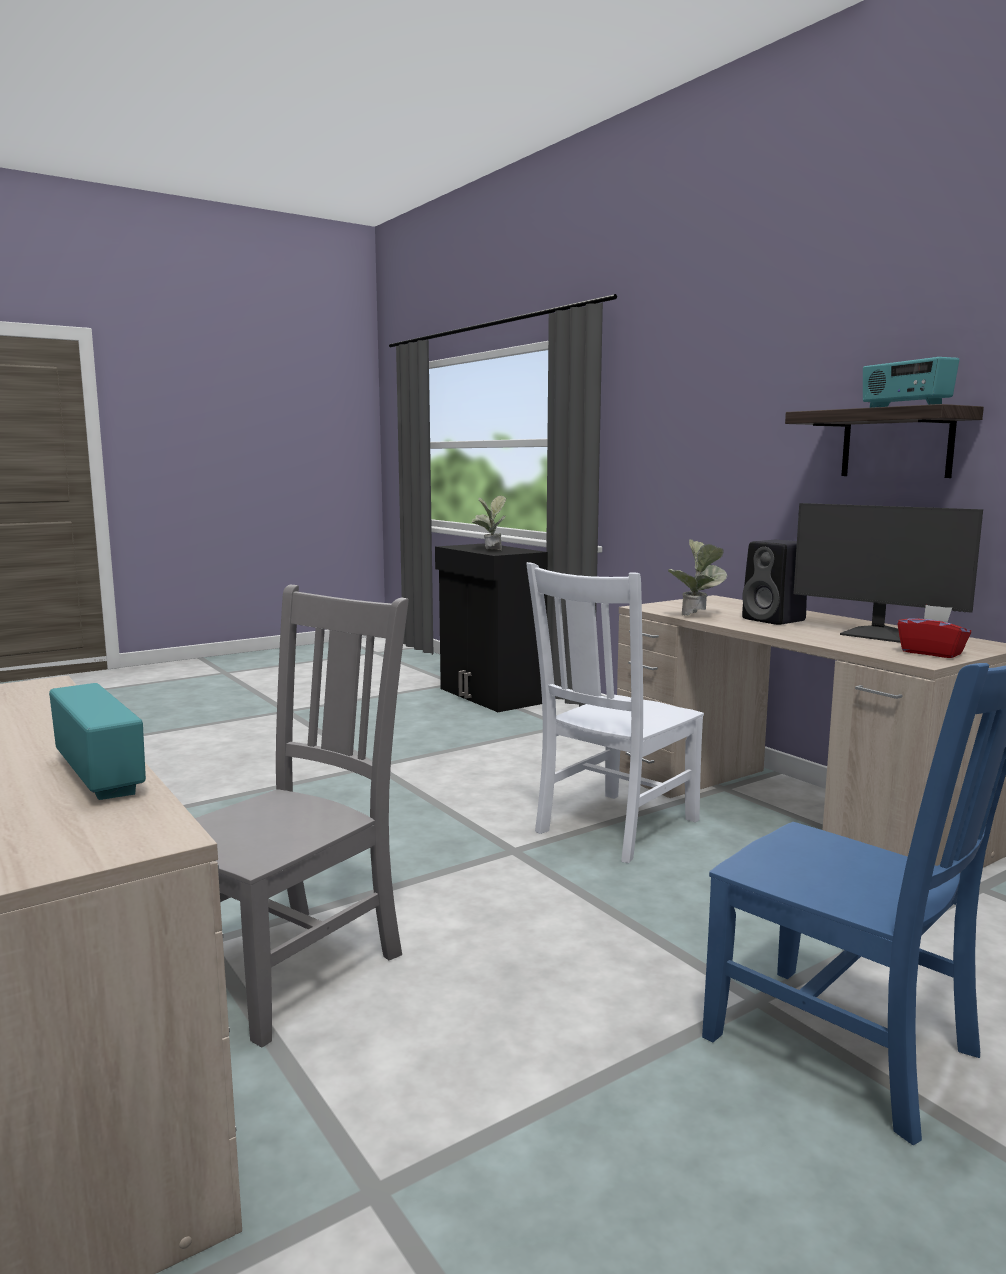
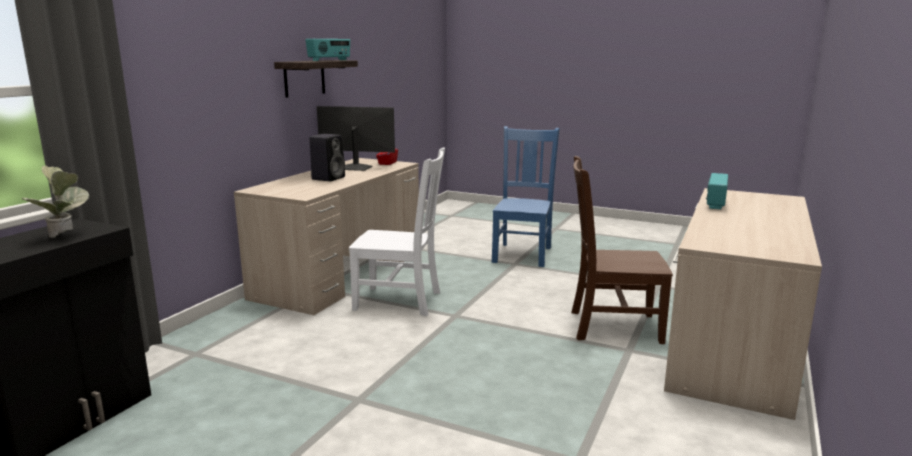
camera: 120 degrees left, 5 degrees up
(291, 967) = (611, 326): grey chair -> brown chair
(697, 616) = (330, 187): potted plant -> none
(879, 635) = (355, 167): monitor -> monitor turned 90 degrees counterclockwise

